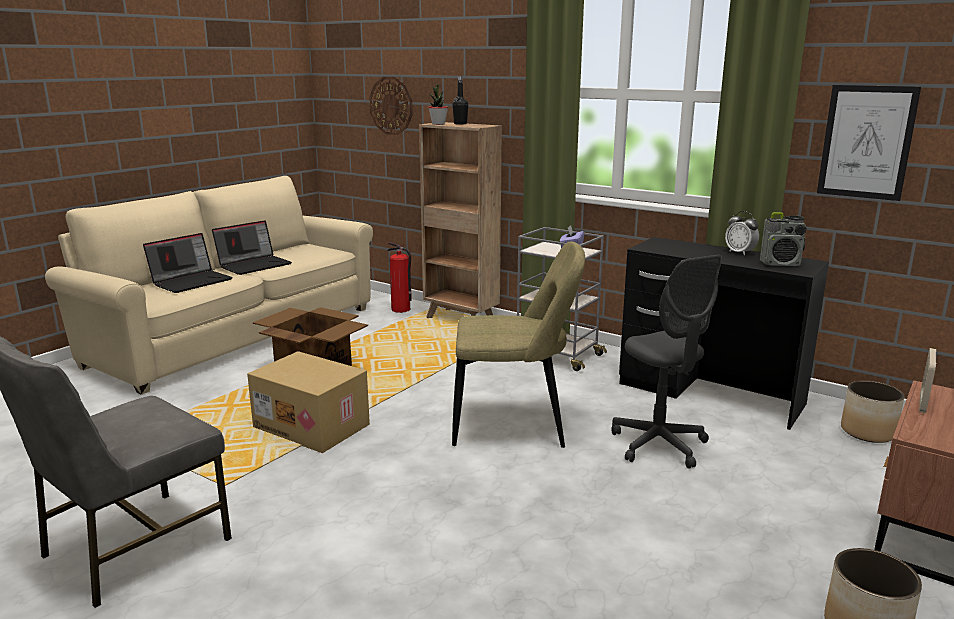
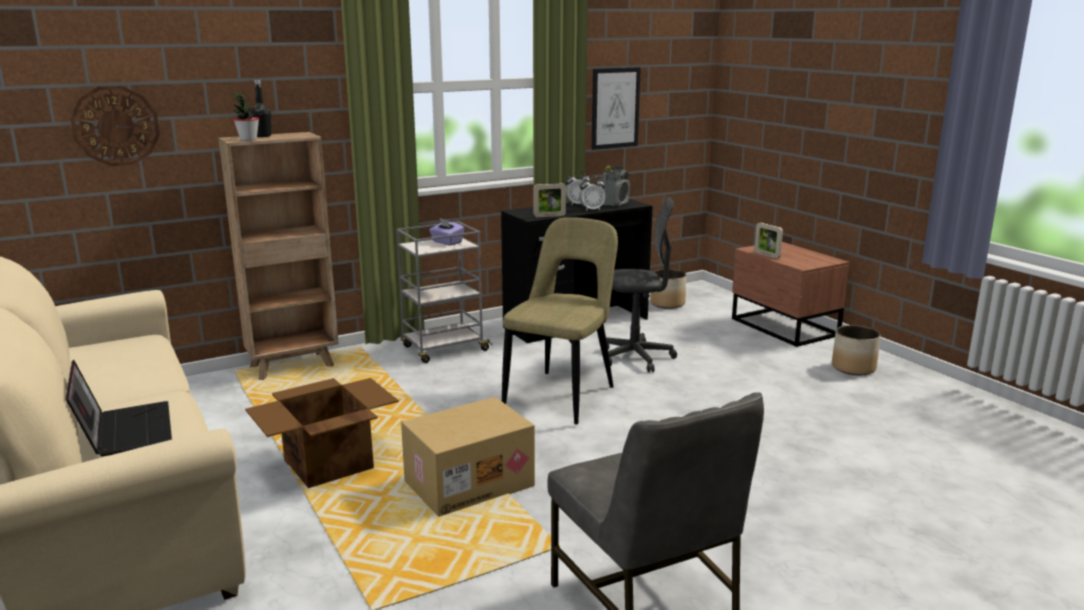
camera: 65 degrees left, 0 degrees up
(254, 265) = (116, 386): laptop -> none
(401, 309) = (208, 388): fire extinguisher -> none
(664, 251) = (549, 216): none -> picture frame
(727, 260) = (591, 210): none -> alarm clock

